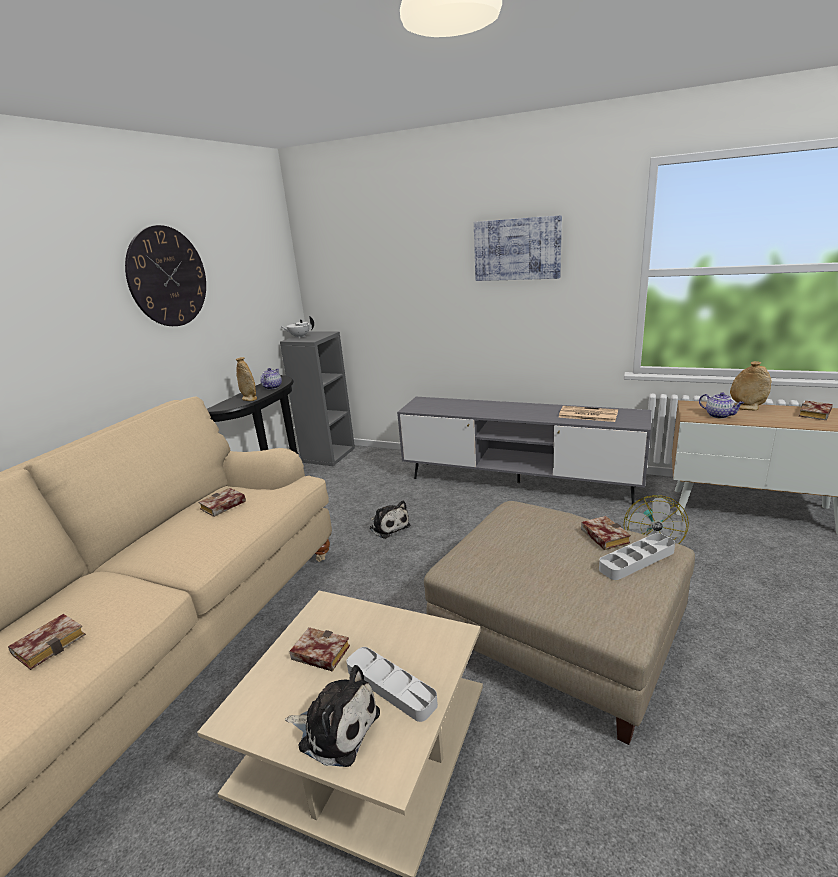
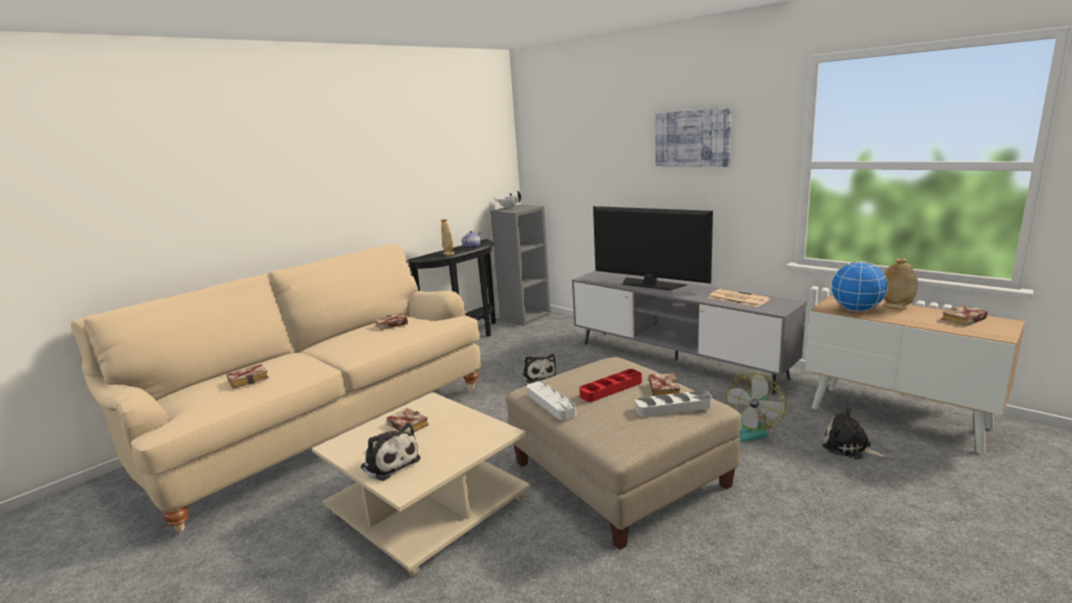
camera: 20 degrees right, 5 degrees down
(167, 277) = (395, 152): wall clock -> none
(391, 686) = (437, 450): grey tray -> grey tray (550, 403)
(487, 408) = (650, 284): none -> television
(549, 547) = (611, 389): none -> red tray
(719, 415) = (856, 310): teapot -> globe
(741, 552) = (849, 448): none -> plush toy

